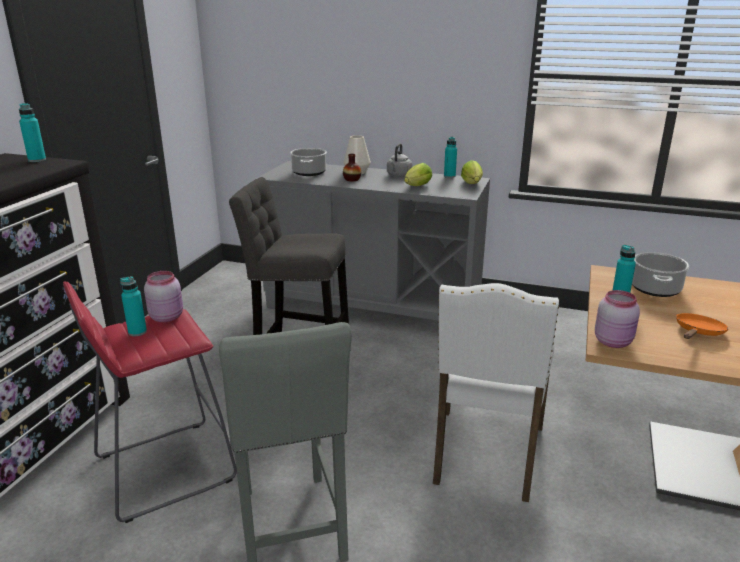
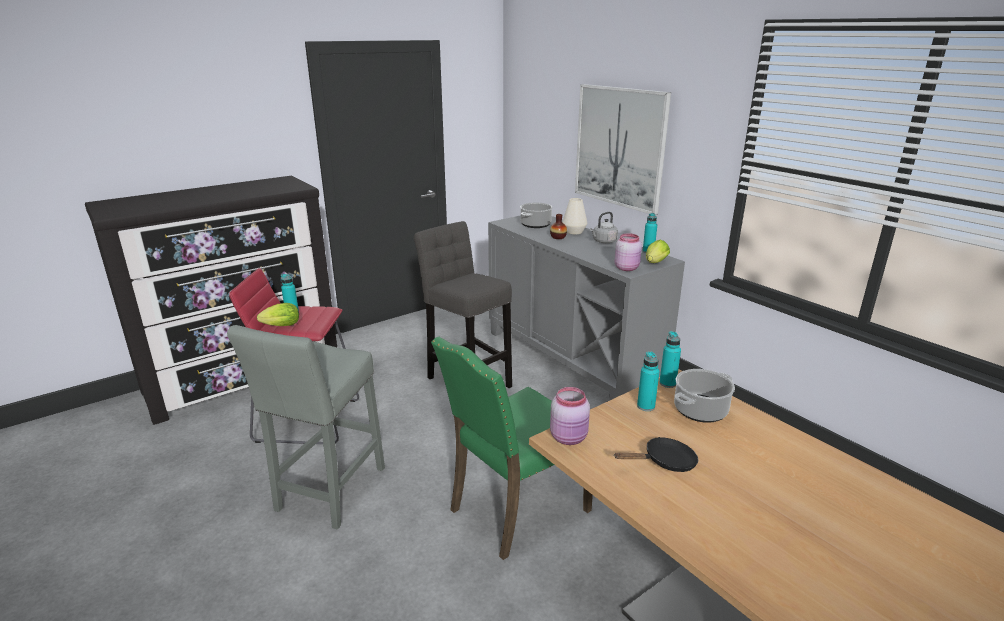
camera: 35 degrees right, 0 degrees up
(37, 160) = (294, 183): turquoise bottle -> turquoise bottle (667, 383)
(167, 316) = (320, 310): pink jar -> pink jar (627, 268)
(382, 77) = (620, 147): none -> picture
(416, 187) = (599, 255): lettuce -> lettuce (279, 326)
(486, 455) = (515, 509): white chair -> green chair
(698, 333) = (664, 462): orange frying pan -> black frying pan

